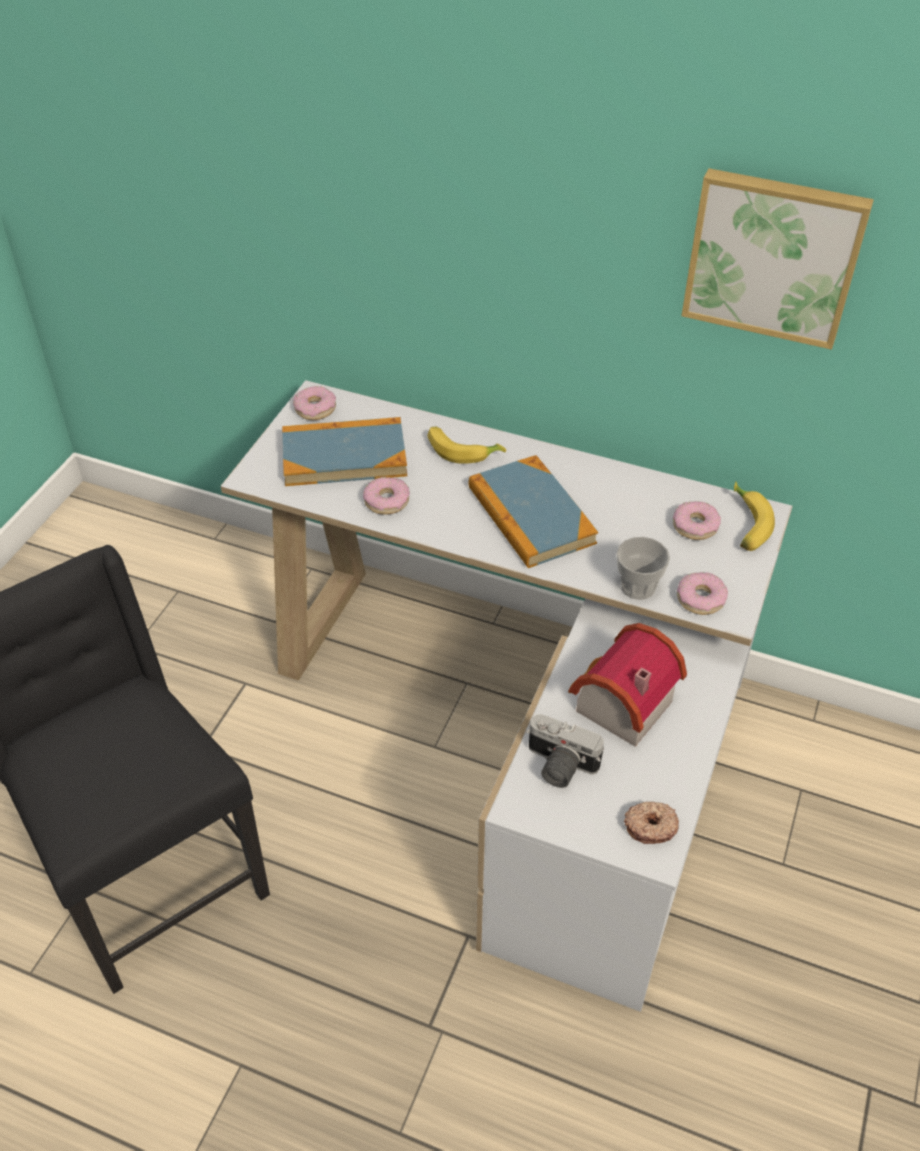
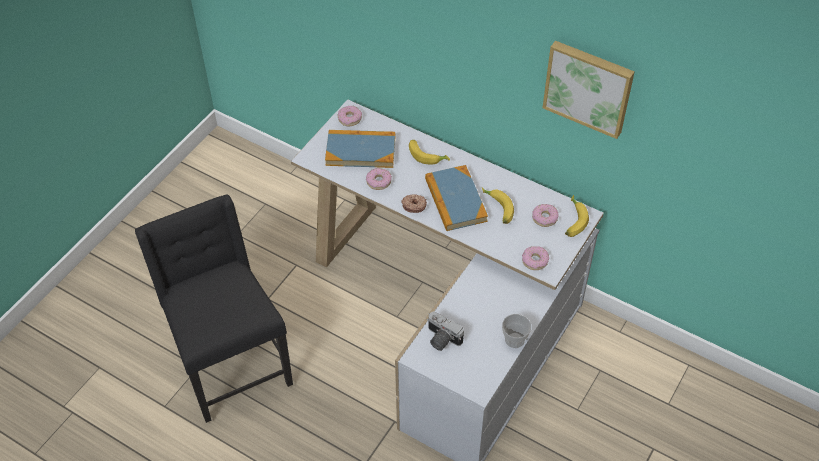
camera: 10 degrees right, 5 degrees up
(607, 521) = (497, 209): none -> banana
(617, 705) = (480, 311): toy house -> none
(638, 587) = (503, 249): cup -> cup (514, 339)
(650, 826) = (480, 376): donut -> donut (414, 205)

